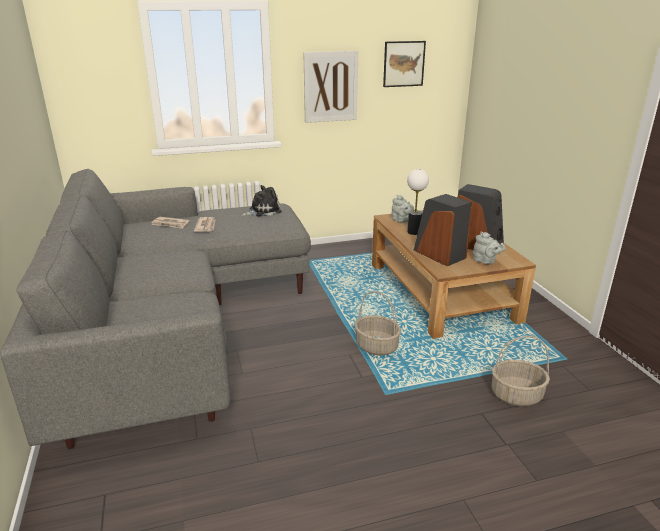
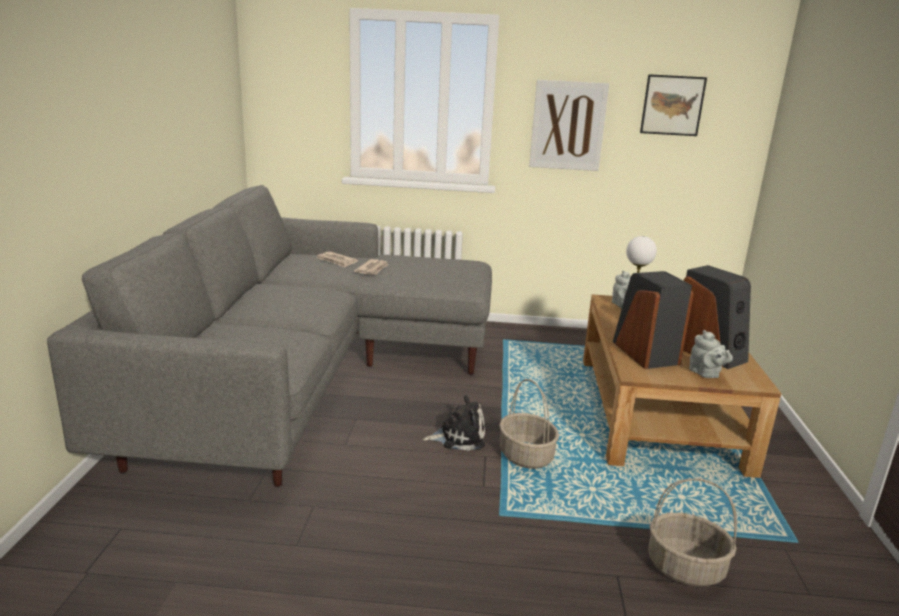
camera: 20 degrees right, 5 degrees down
(263, 211) = (450, 265): plush toy -> plush toy (458, 436)

